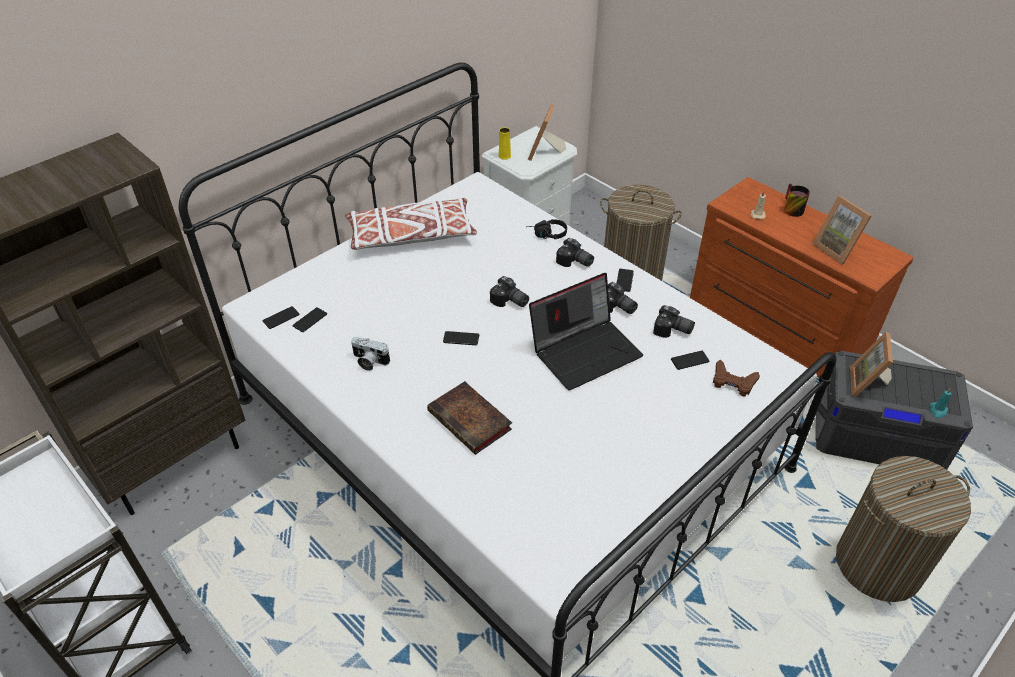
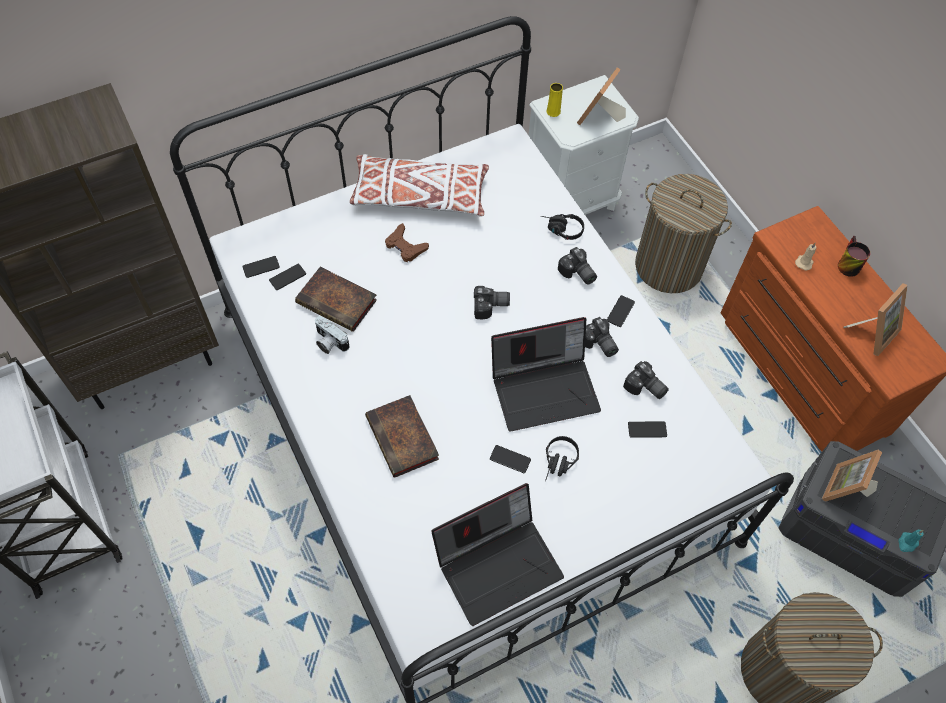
camera: 15 degrees right, 15 degrees up
(366, 328) = (339, 302): none -> book
(461, 339) = (426, 339): phone -> phone (510, 459)
(509, 301) = (491, 307): camera -> camera turned 60 degrees counterclockwise
(606, 500) = (498, 563): none -> laptop
(624, 405) = (559, 464): none -> black headphones
(733, 382) = (680, 468): brown game controller -> brown game controller (405, 246)
(837, 249) = (873, 332): picture frame -> picture frame turned 120 degrees counterclockwise

